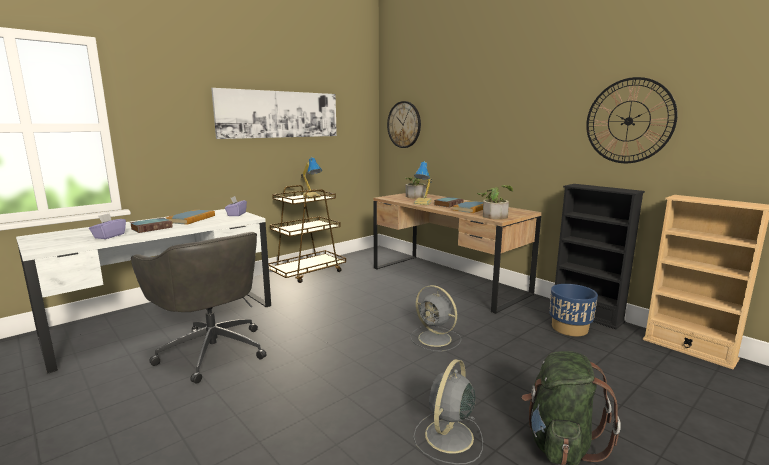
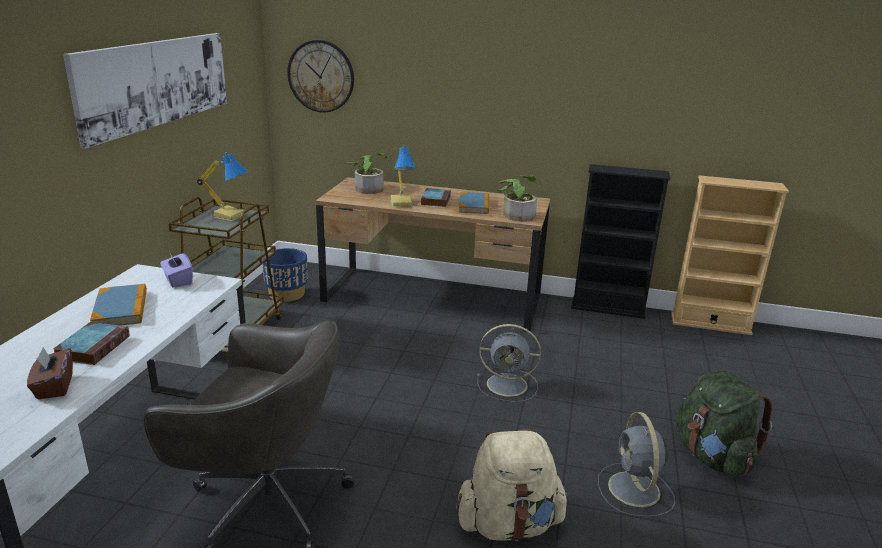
camera: 35 degrees left, 10 degrees up
(109, 236) = (54, 387): purple tissue box -> brown tissue box
(323, 417) = (509, 524): none -> beige backpack
(569, 328) = (610, 330): blue planter -> blue planter (287, 294)
(628, 121) = (653, 95): wall clock -> none

